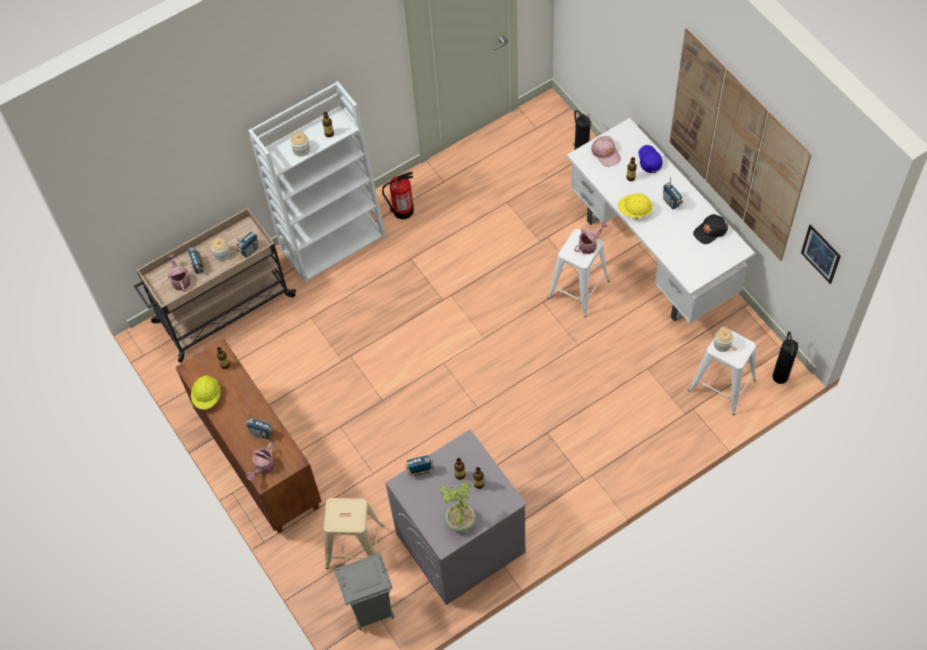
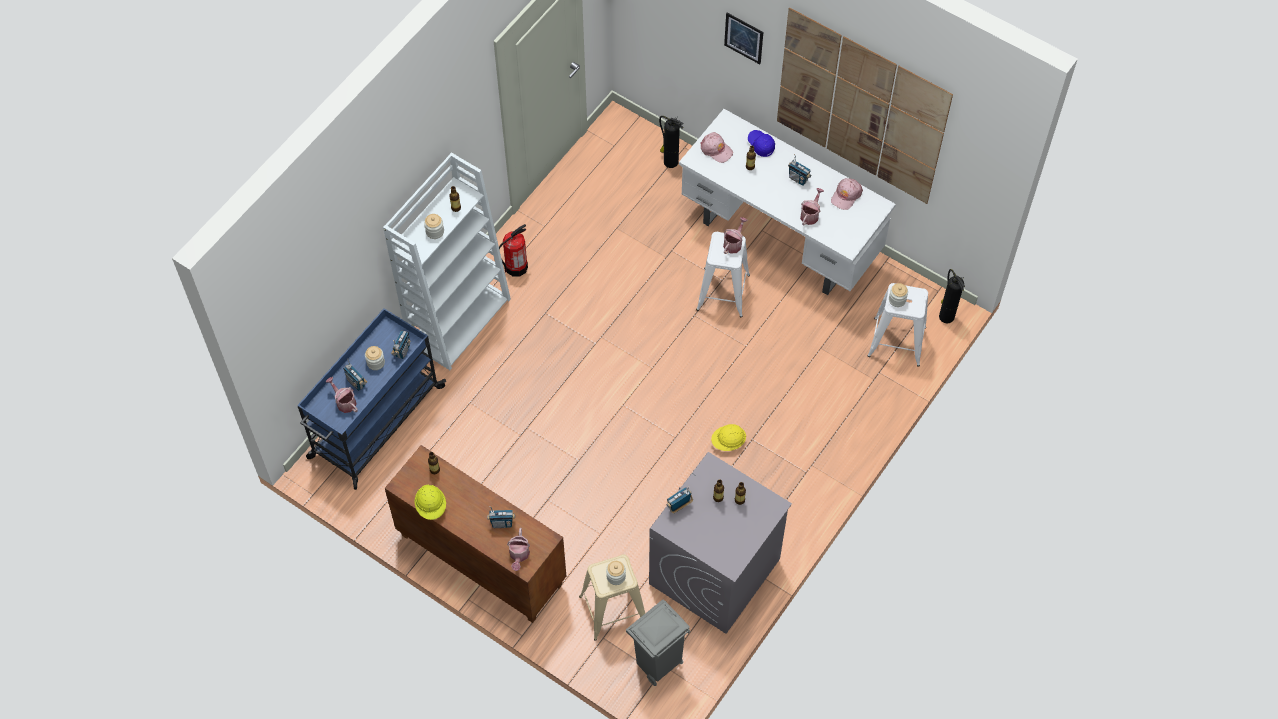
camera: 25 degrees left, 0 degrees up
(222, 310) = (375, 423): beige cart -> blue cart
(348, 517) = (616, 576): none -> jar
(460, 521) = (737, 540): potted plant -> none
(634, 211) = (767, 198): yellow hard hat -> yellow hard hat (728, 442)
(668, 238) = (810, 214): none -> watering can
(710, 231) = (846, 195): black cap -> pink cap
(820, 254) = (973, 185): picture -> picture (743, 38)

